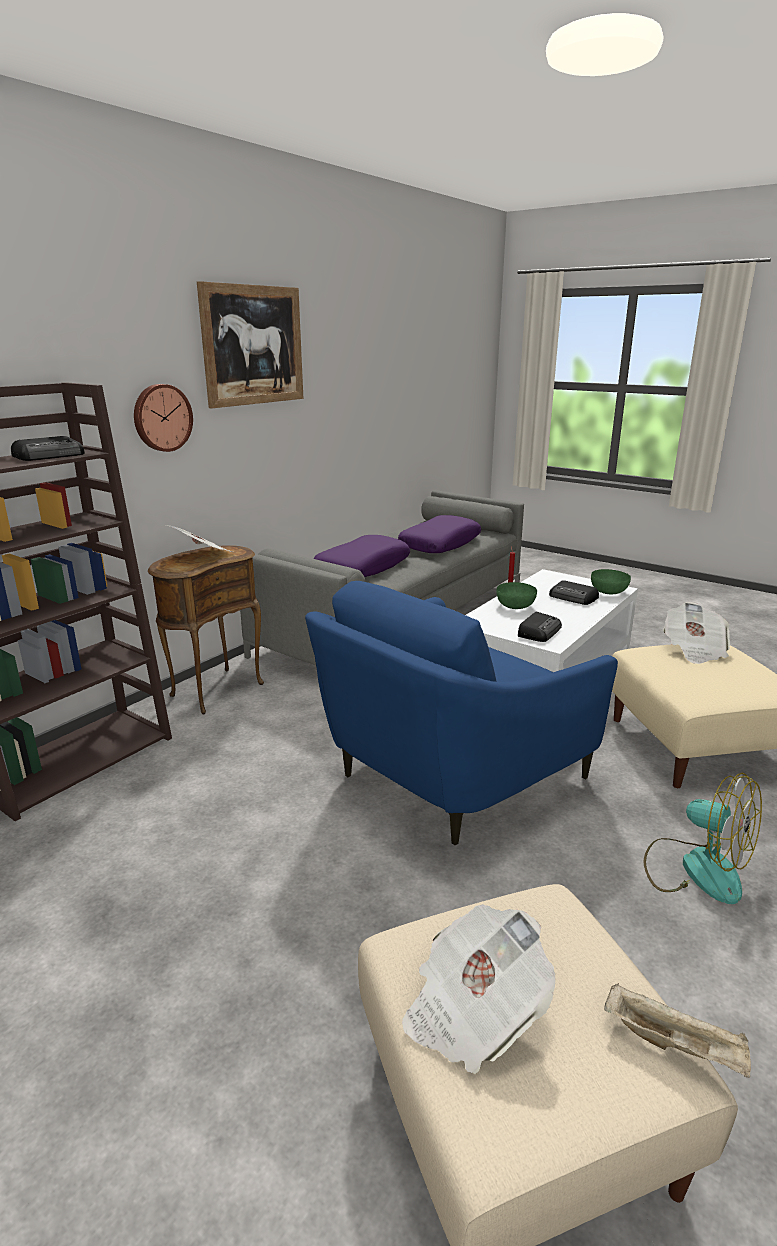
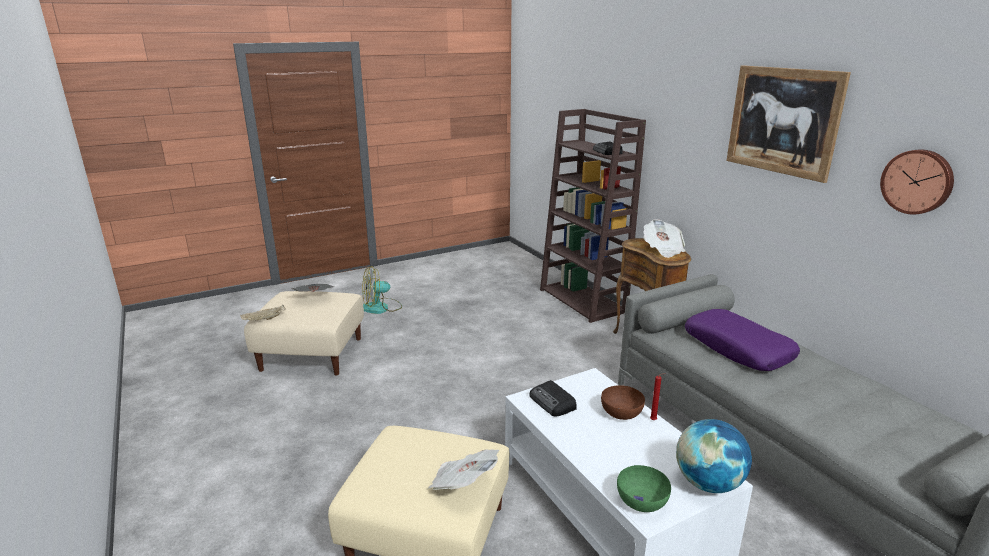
camera: 115 degrees right, 0 degrees up
(161, 417) = (694, 156): wall clock -> wall clock (917, 181)
(440, 544) = (837, 415): purple pillow -> none
(449, 774) = (489, 396): blue armchair -> none
(516, 606) = (621, 413): green bowl -> brown bowl
(559, 578) = (708, 483): none -> globe
(573, 597) = (630, 461): radio -> none
(696, 868) = (335, 449): fan -> fan (381, 308)

